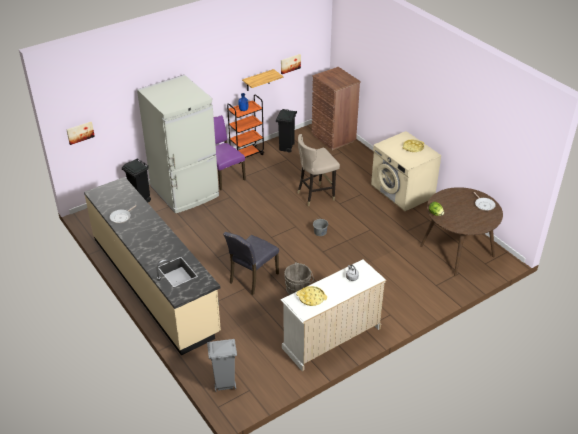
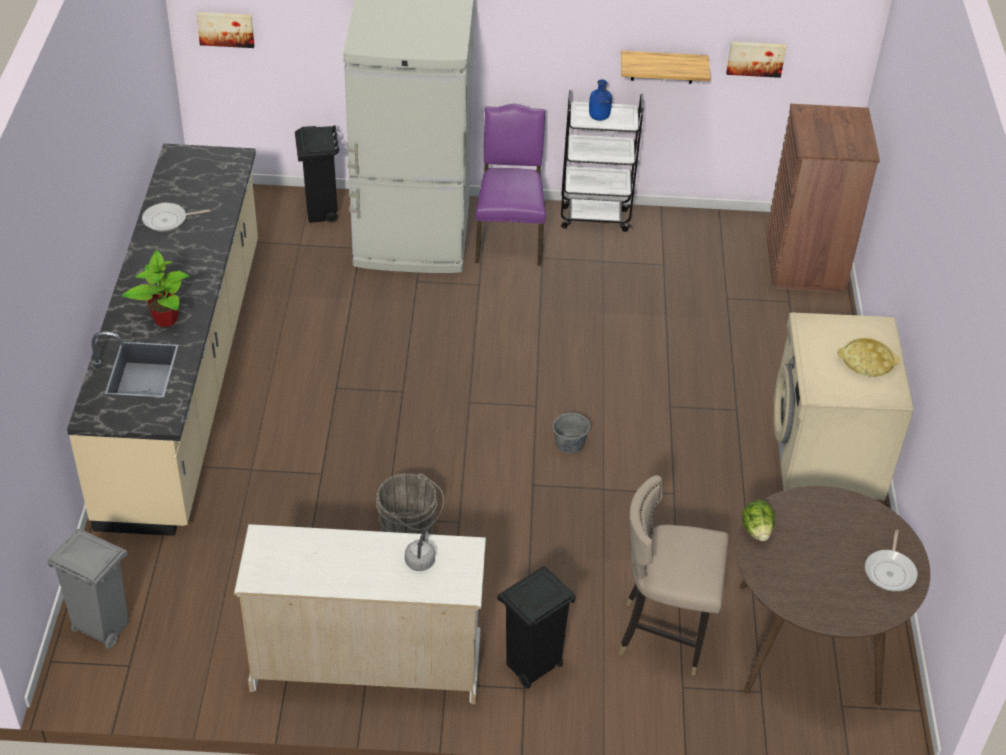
camera: 35 degrees right, 5 degrees up
(164, 250) = (165, 319): none -> potted plant
(247, 155) = (595, 218): orange cart -> white cart
(252, 278) = (352, 462): grey chair -> none
(286, 148) = (686, 240): black trash can -> black trash can (532, 667)
(311, 298) = (302, 556): yellow tray -> none
(315, 195) = (641, 364): beige stool -> beige stool (663, 635)

